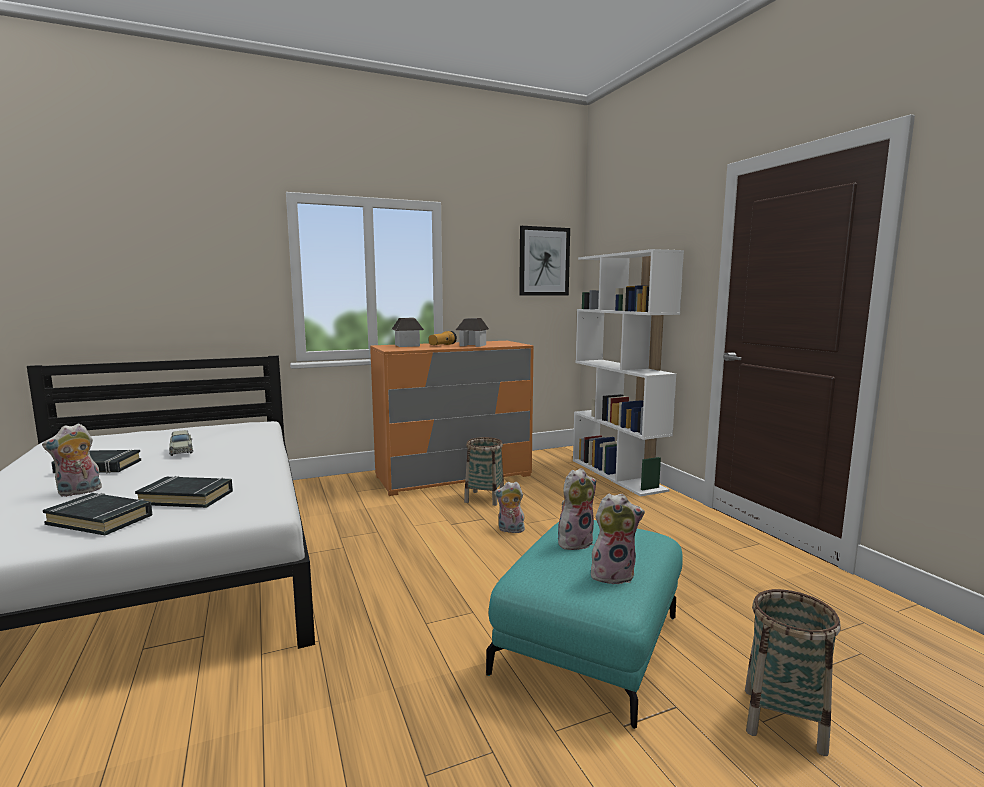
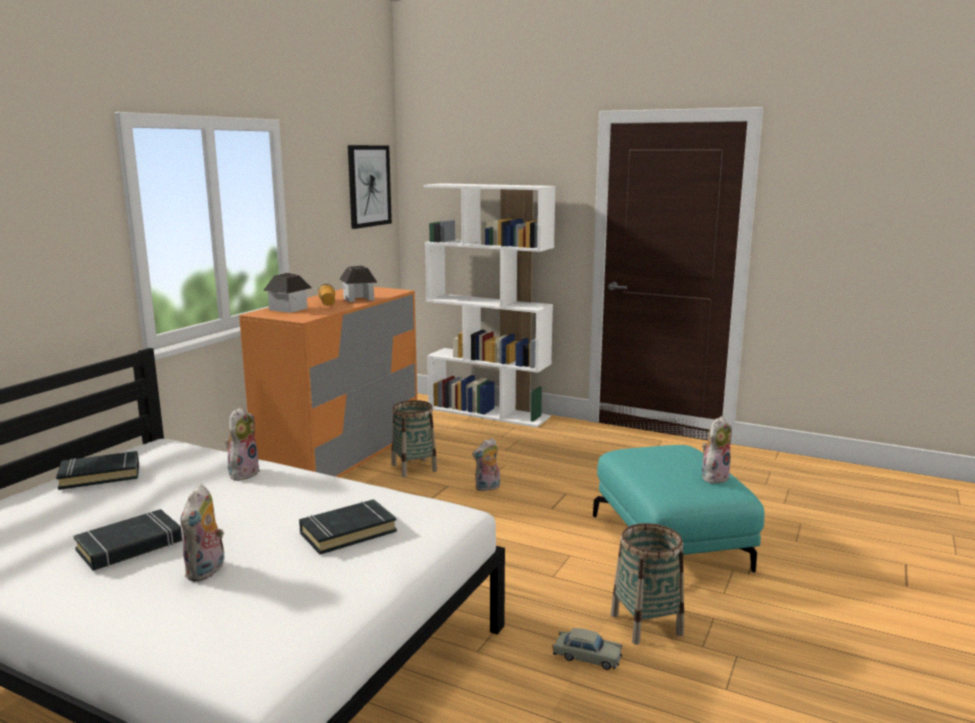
camera: 40 degrees left, 5 degrees up
(100, 519) = (333, 575): black book -> black book (100, 475)
(181, 450) = (178, 498): beige toy car -> beige toy car (587, 656)
(575, 541) = (660, 465): plush toy -> plush toy (243, 473)
(783, 720) = (802, 536): basket -> basket (646, 624)

